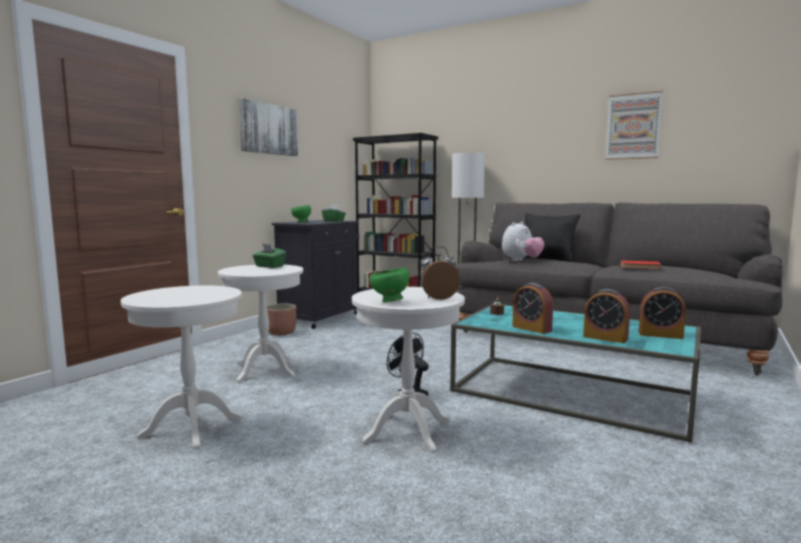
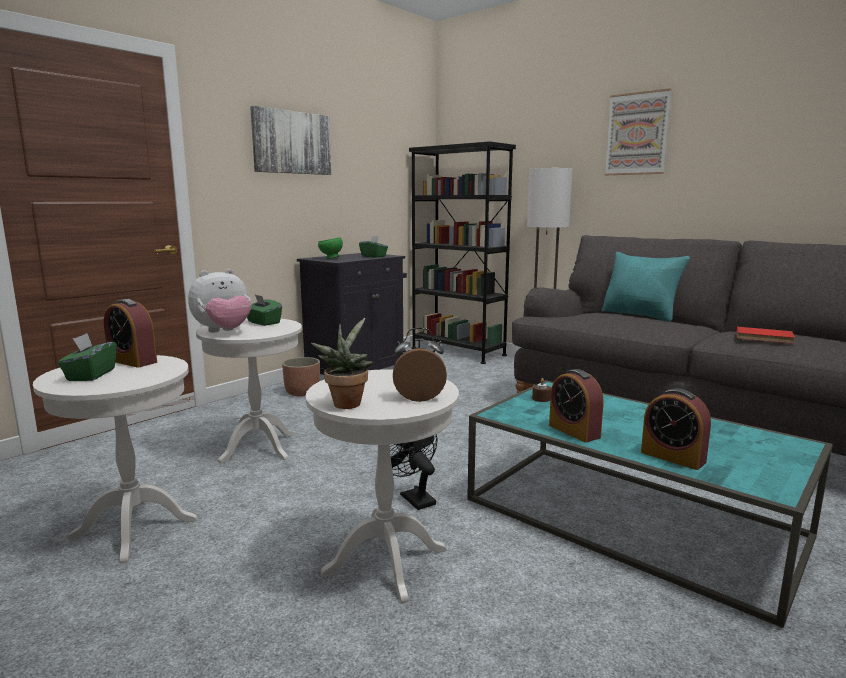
camera: 10 degrees right, 5 degrees up
(166, 296) = (90, 375): none -> green tissue box
(389, 302) = (347, 403): green bowl -> potted plant
(521, 261) = (600, 319): plush toy -> plush toy (224, 332)
(547, 259) = (640, 315): black pillow -> turquoise pillow
(633, 126) = (782, 130): picture -> picture (637, 134)
(660, 335) = (760, 456): alarm clock -> alarm clock (132, 361)

